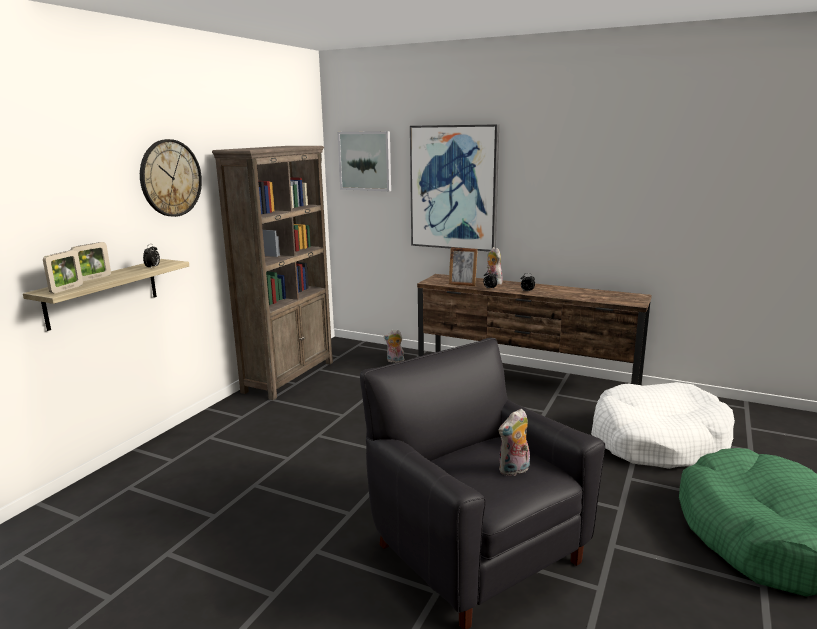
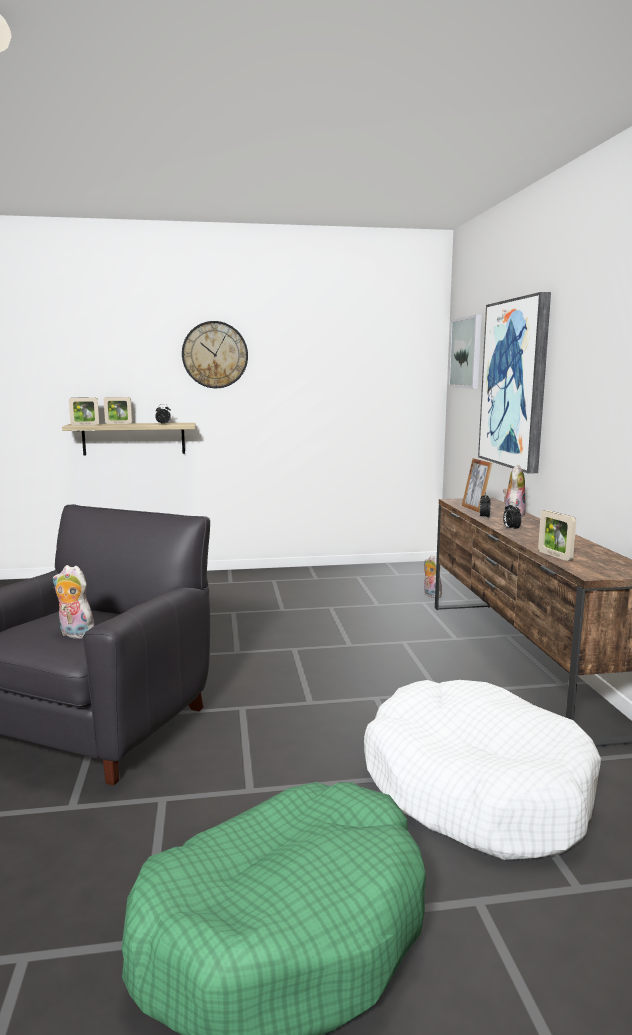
camera: 55 degrees right, 5 degrees down
(289, 376) = (324, 573): brown bookcase -> none
(596, 300) = (554, 556): none -> picture frame

